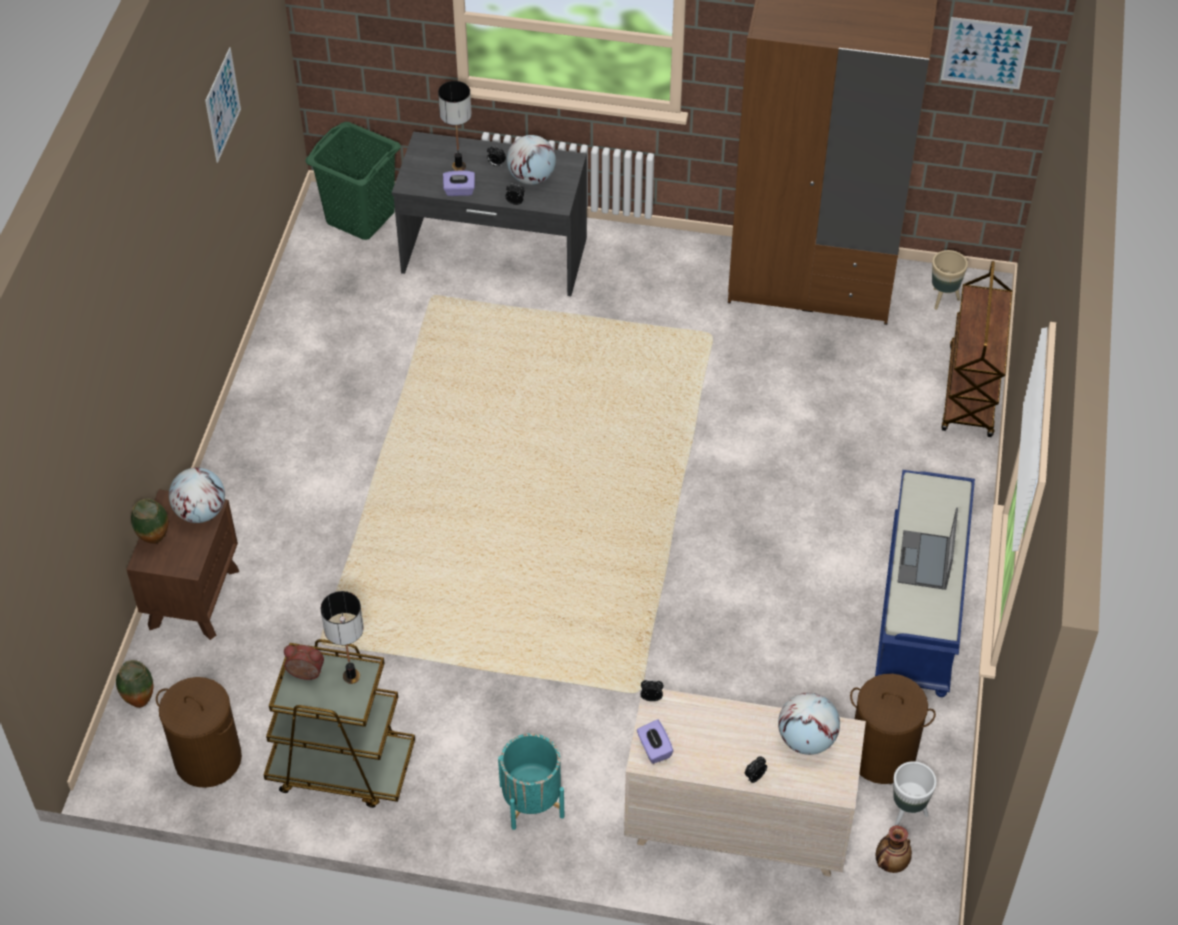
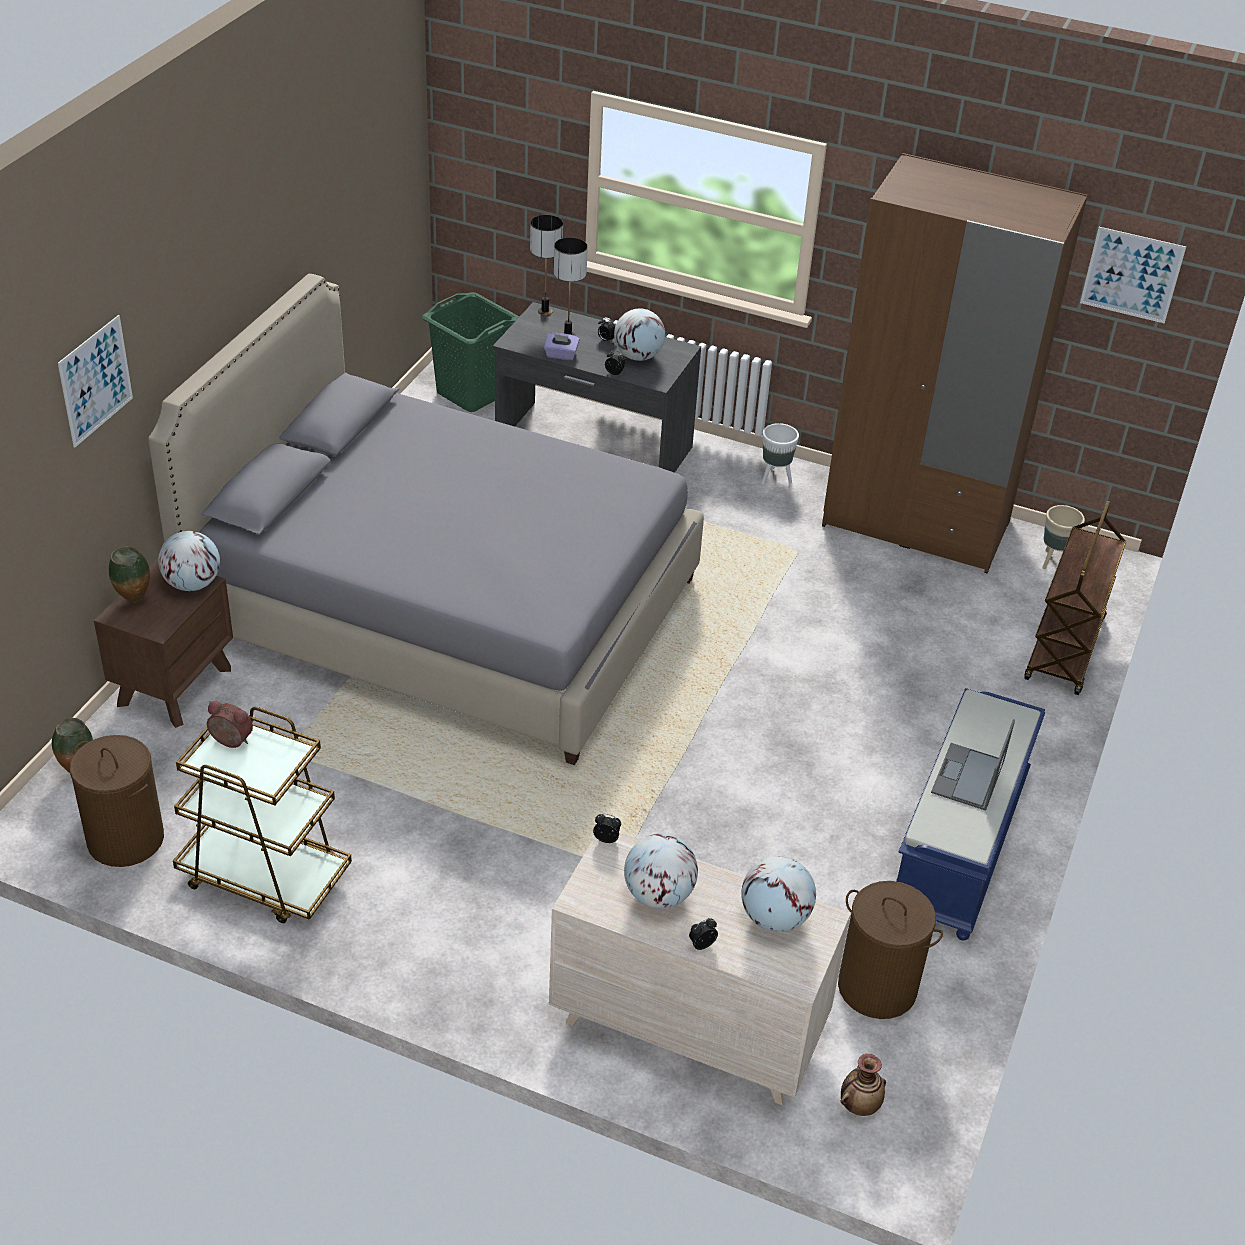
camera: 10 degrees right, 10 degrees down
(223, 105) = (324, 198): picture -> picture (96, 380)
(351, 676) = (278, 753): table lamp -> table lamp (544, 312)
(411, 462) = (445, 607): none -> grey bed
(532, 801) = (461, 952): turquoise planter -> none
(654, 749) = (592, 892): purple tissue box -> none
(708, 740) = (658, 895): none -> globe
(907, 812) = (893, 1054): white planter -> white planter (775, 478)

